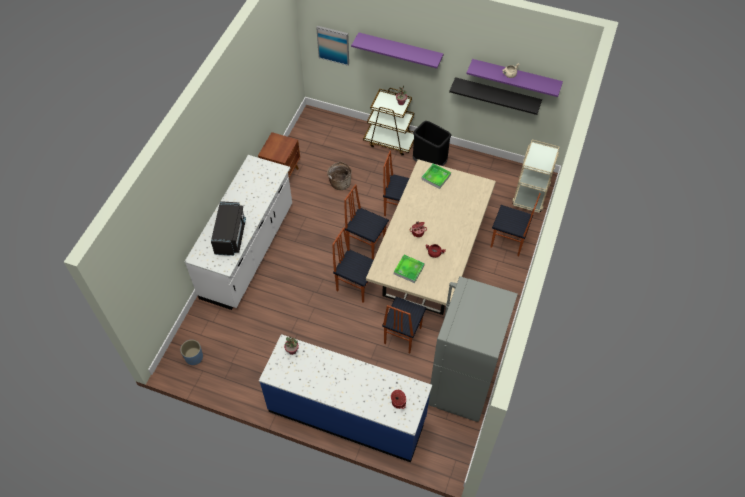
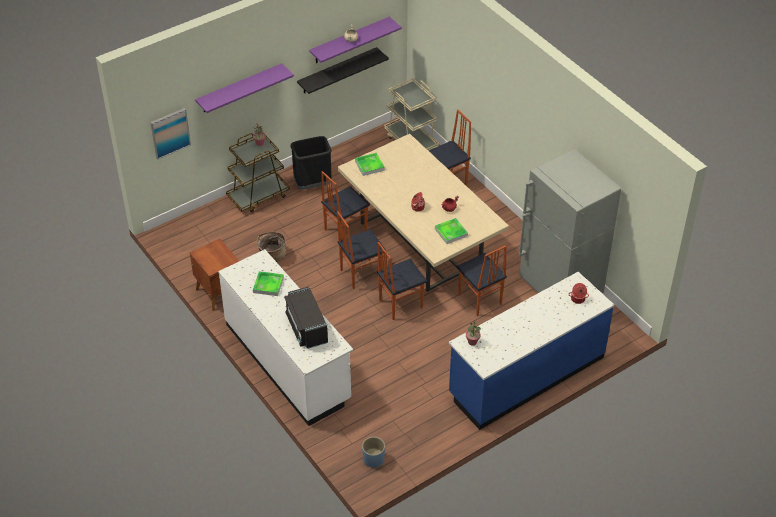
camera: 55 degrees left, 10 degrees down
(230, 236) = (306, 327): black microwave -> black microwave turned 150 degrees counterclockwise
(255, 189) = (268, 285): none -> tray

